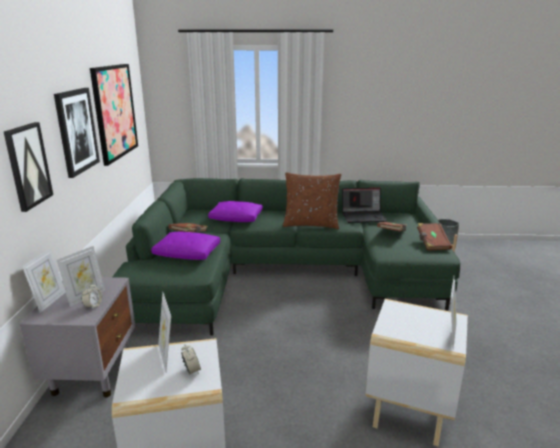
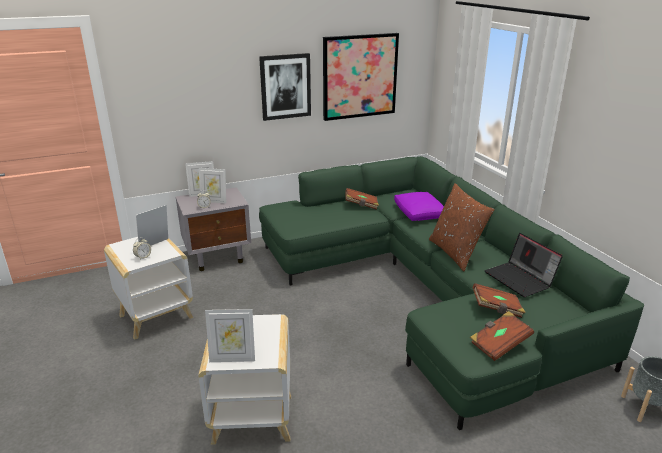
camera: 65 degrees right, 5 degrees up
(28, 166) = (213, 102): picture -> none
(188, 254) = (323, 215): purple pillow -> none

